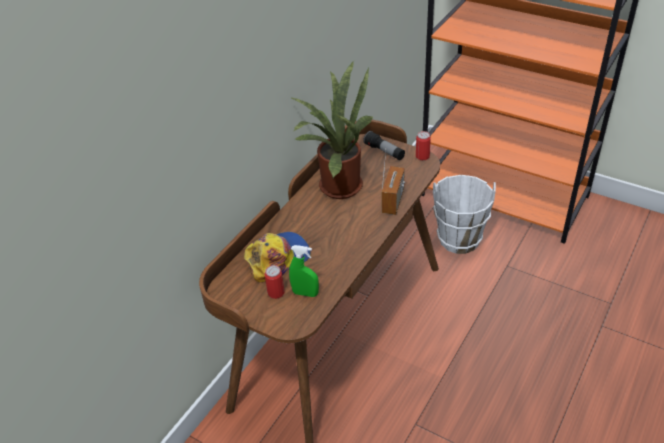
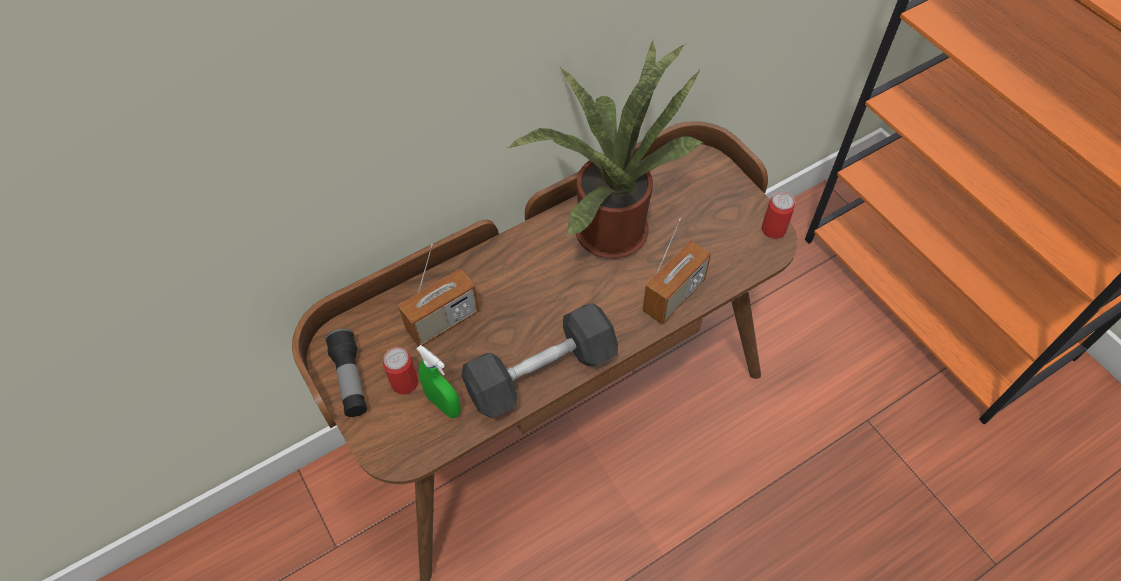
camera: 25 degrees right, 15 degrees up
(277, 258) = (443, 321): cap -> radio
(348, 259) = (541, 372): none -> grey dumbbell
(384, 152) = (718, 194): flashlight -> flashlight (350, 379)
(459, 239) = (819, 341): white bucket -> none

